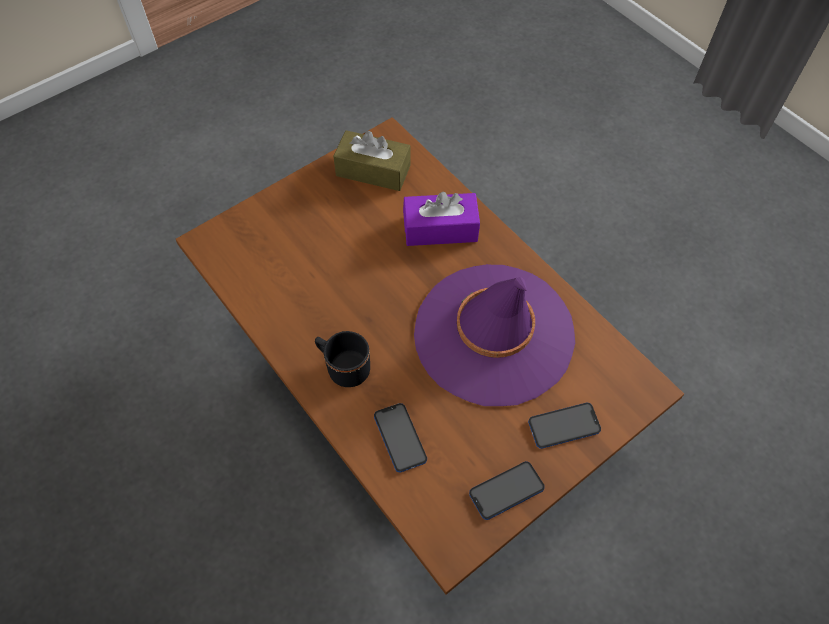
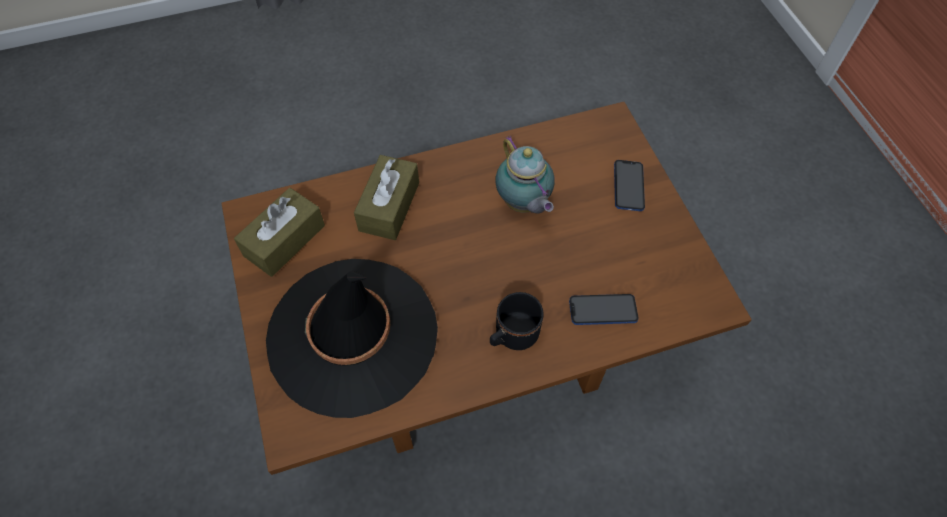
camera: 70 degrees left, 0 degrees up
(302, 249) = (352, 336): none -> black hat
(440, 229) = (389, 206): purple tissue box -> brown tissue box
(493, 334) = (523, 204): purple hat -> teapot
(506, 491) = (674, 246): phone -> none

